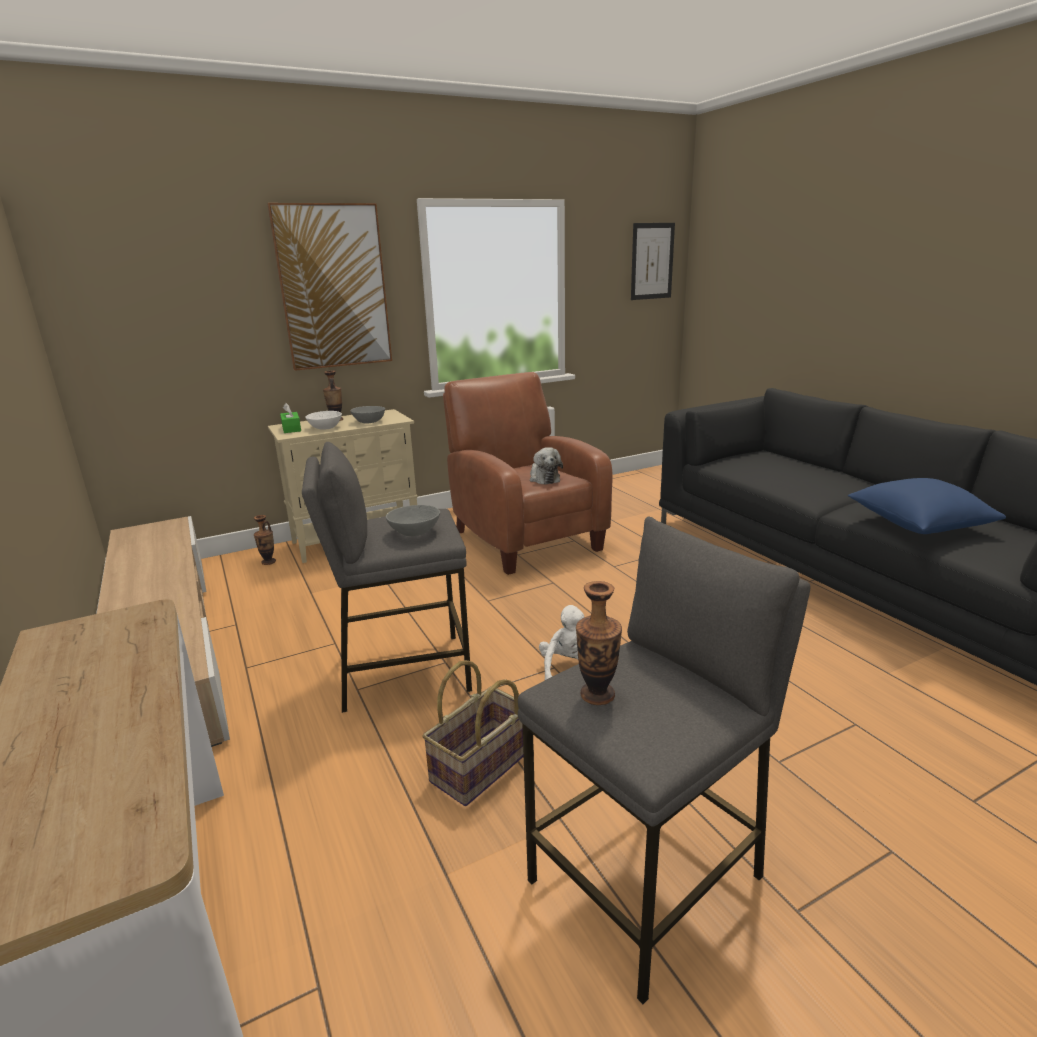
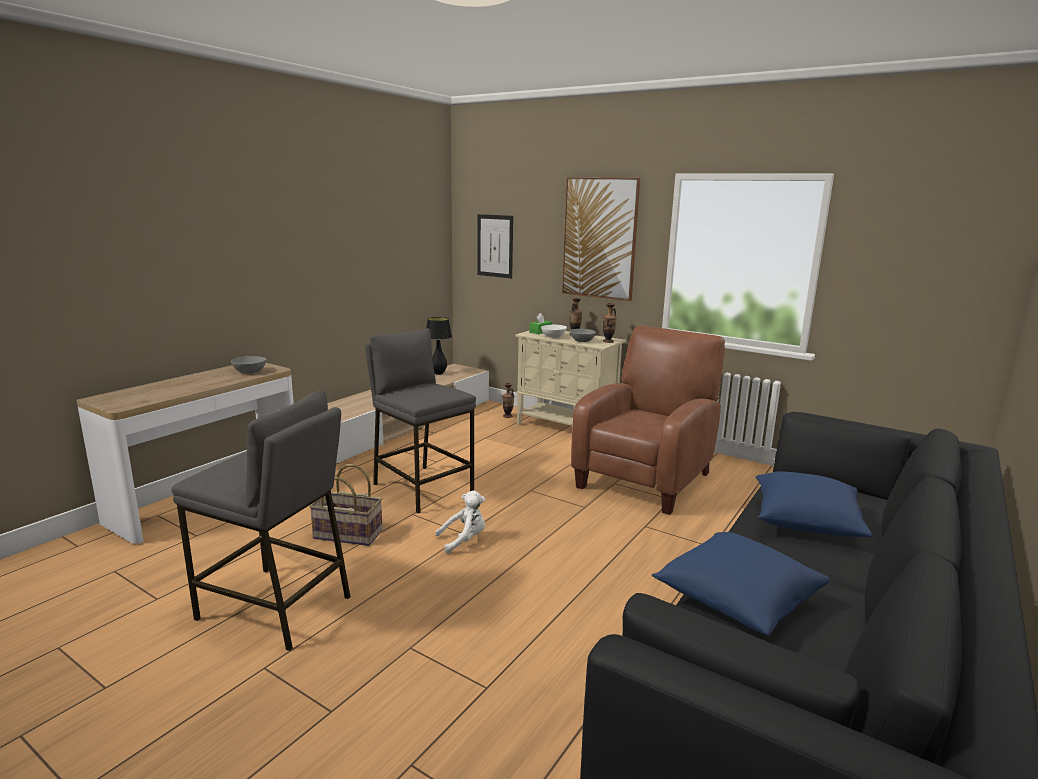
camera: 60 degrees right, 5 degrees down
(134, 547) = (438, 373): none -> black table lamp
(415, 532) = (420, 394): grey bowl -> grey bowl (249, 372)
(543, 478) = (637, 424): plush toy -> none
(597, 695) = (246, 460): vase -> vase (608, 341)
(652, 261) = (964, 247): picture -> picture (495, 246)
(796, 477) = (805, 522): none -> blue pillow

